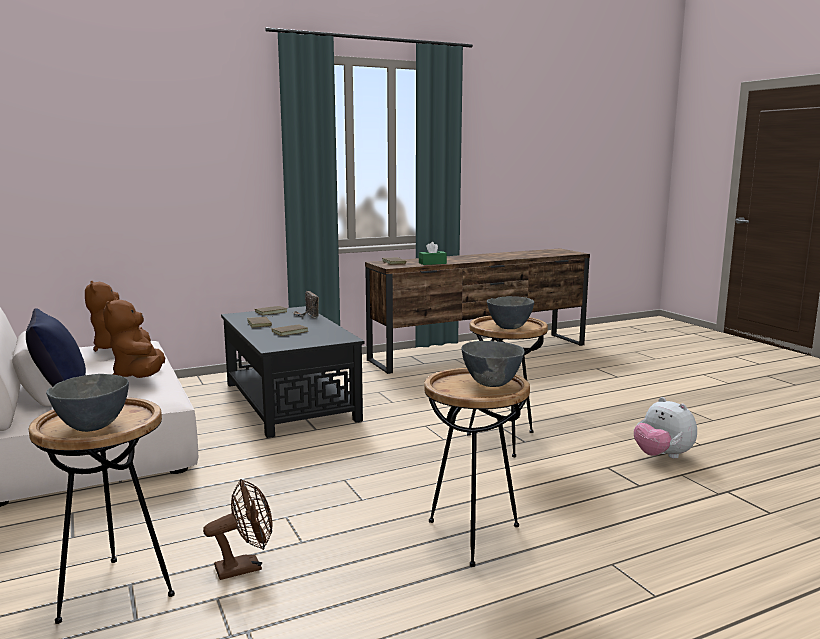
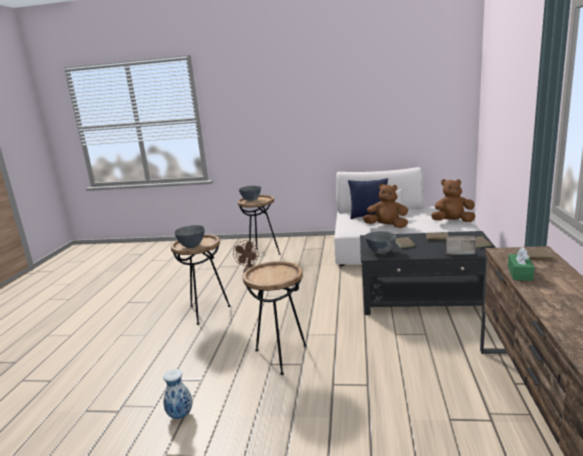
camera: 125 degrees right, 5 degrees up
(509, 328) = (267, 273): grey bowl -> grey bowl (381, 252)
(662, 456) = (180, 415): plush toy -> vase

